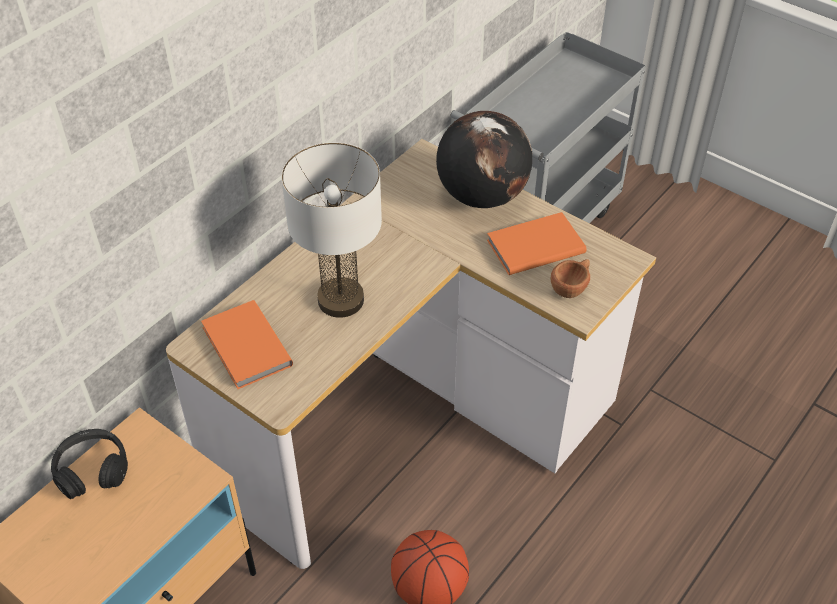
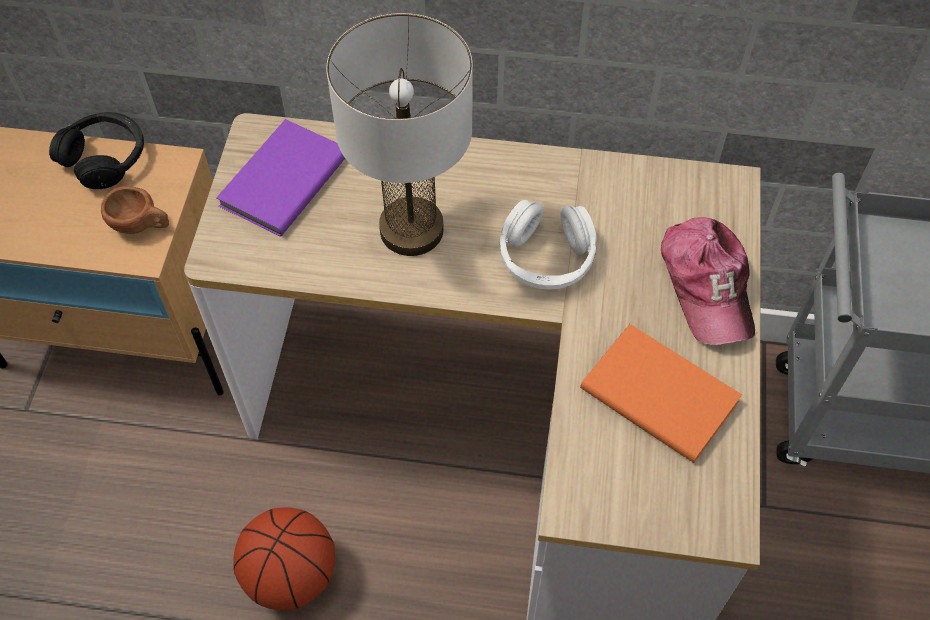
camera: 60 degrees right, 10 degrees up
(245, 348) = (281, 181): orange book -> purple book
(411, 250) = (546, 258): none -> white headphones
(481, 195) = (706, 286): globe -> cap
(571, 287) = (613, 476): brown cup -> brown cup (141, 225)

